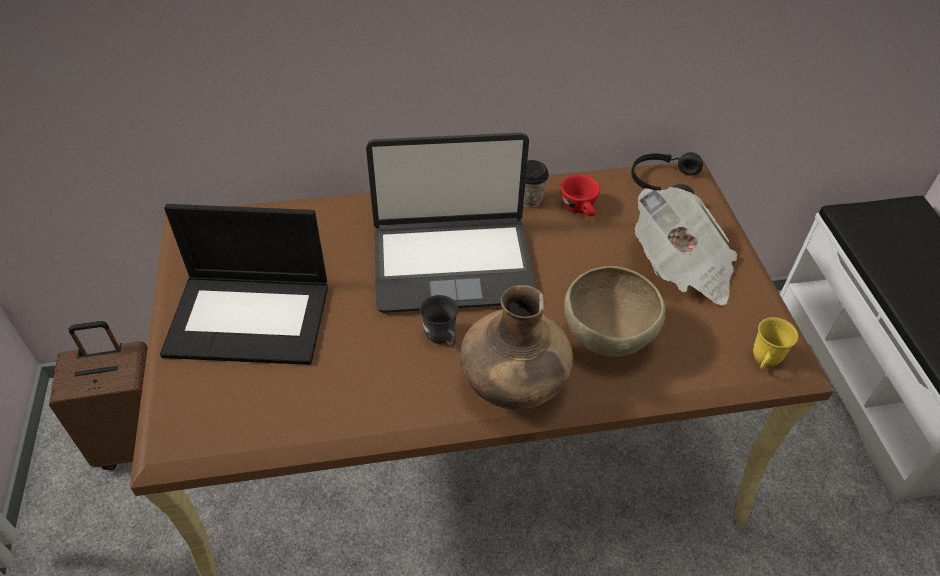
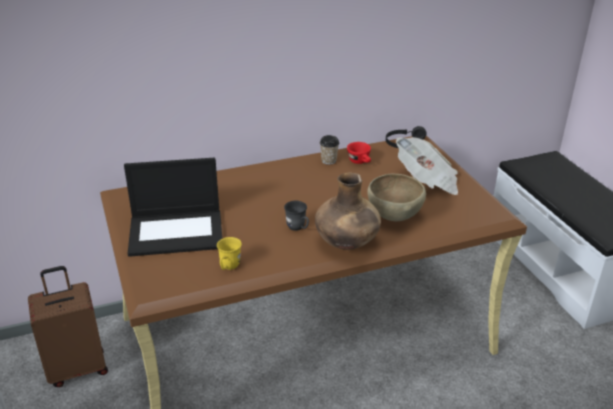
camera: 10 degrees left, 15 degrees down
(452, 264) = (292, 194): laptop -> none
(764, 361) = (485, 216): yellow mug -> yellow mug (228, 267)

